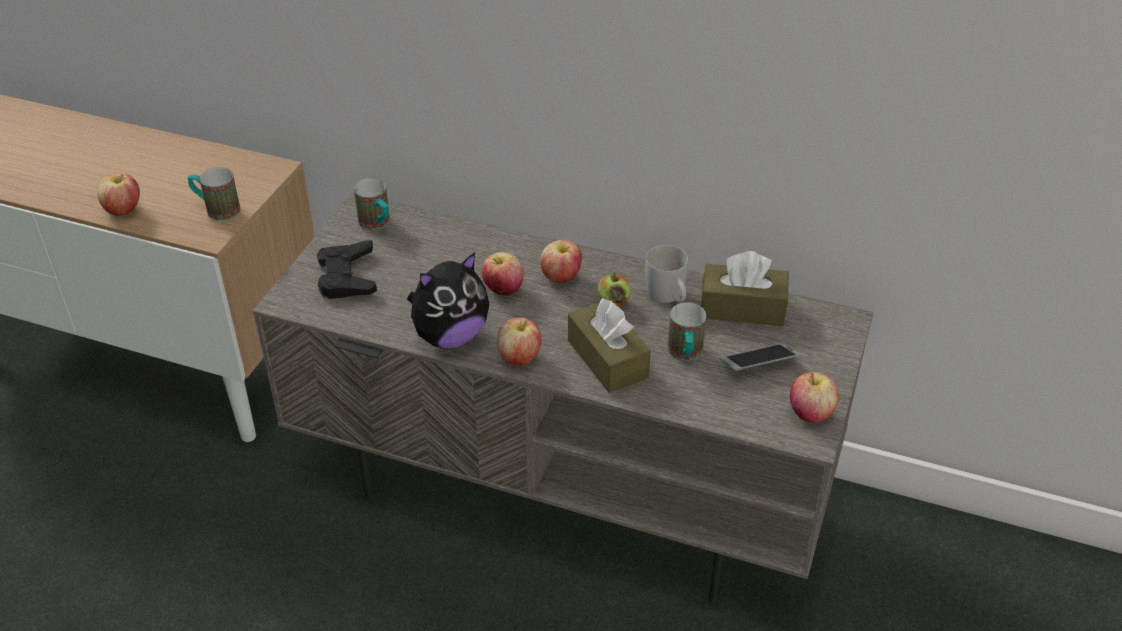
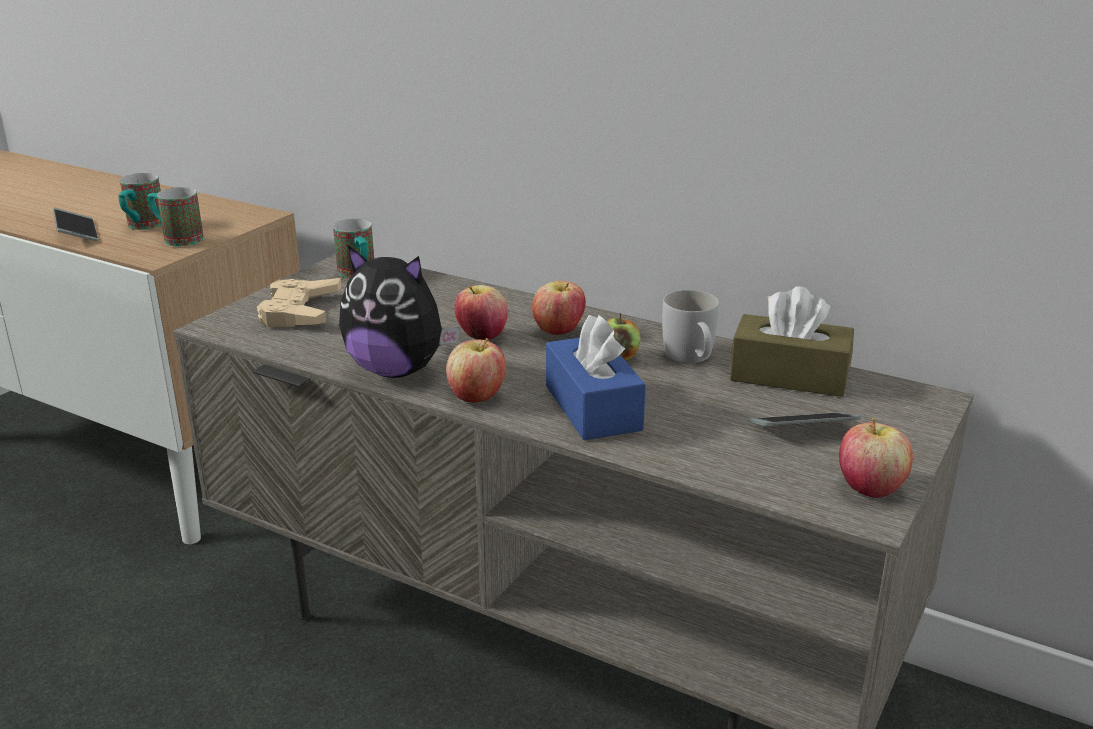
camera: 10 degrees right, 15 degrees down
(123, 210) = (77, 232): apple -> phone
(347, 276) = (300, 311): black game controller -> beige game controller
(450, 336) = (397, 370): plush toy -> plush toy turned 45 degrees clockwise
(607, 359) = (593, 408): brown tissue box -> blue tissue box
(685, 354) = (700, 412): mug -> mug (142, 227)

